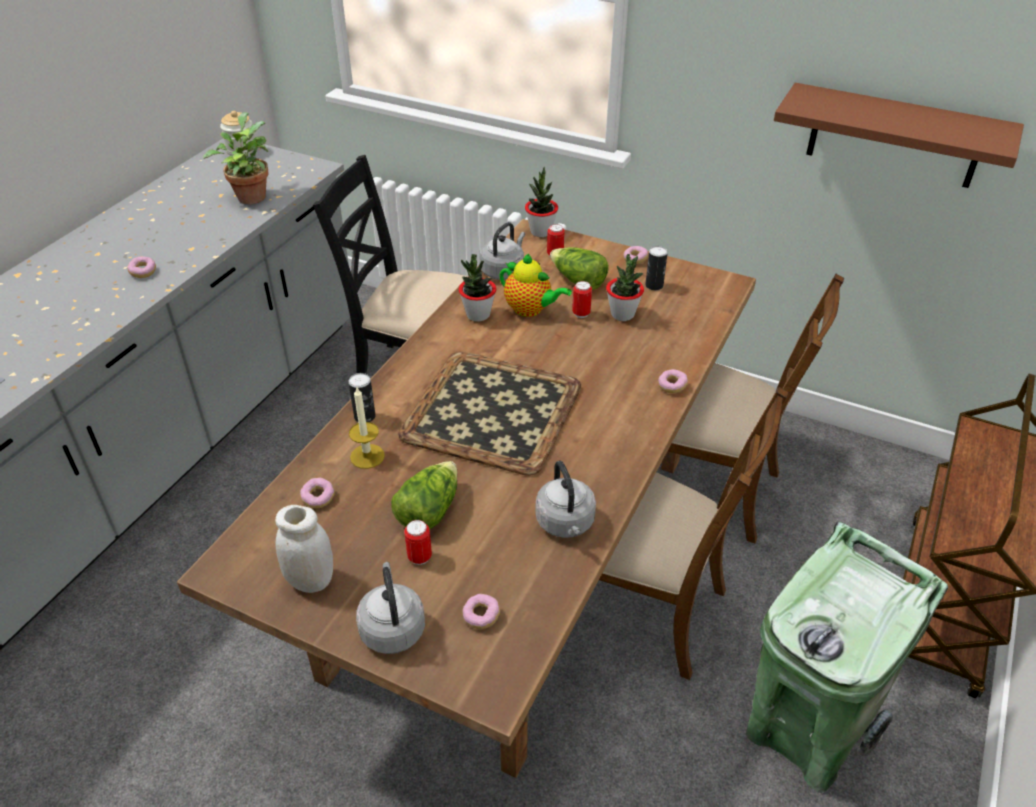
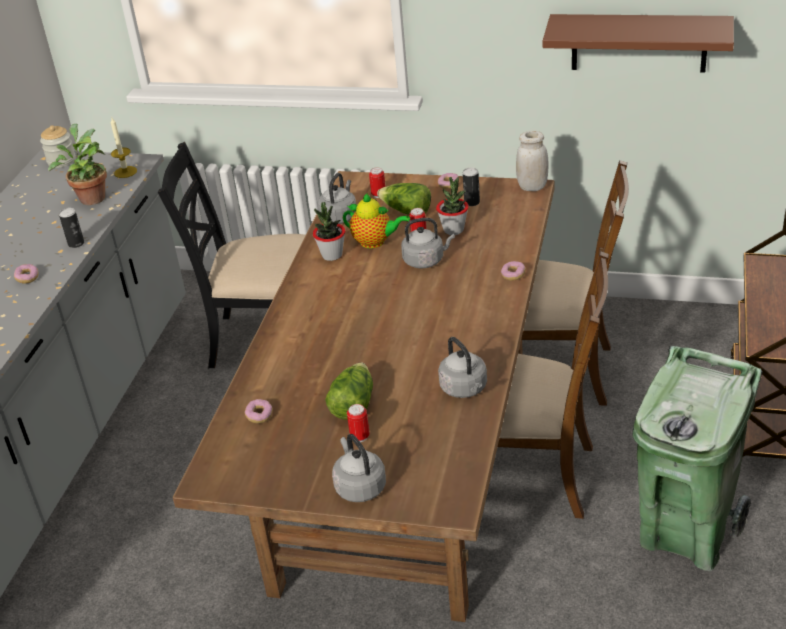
camera: 10 degrees left, 5 degrees down
(310, 580) = (280, 471): white jar -> white jar (532, 187)
(364, 416) = (270, 351): can -> can (76, 243)
(367, 456) = (286, 378): candle -> candle (125, 172)
(481, 616) = (424, 463): donut -> none
(493, 412) = (375, 325): tray -> none
(541, 232) = (359, 178): potted plant -> none
(578, 345) = (426, 260): none -> grey kettle

